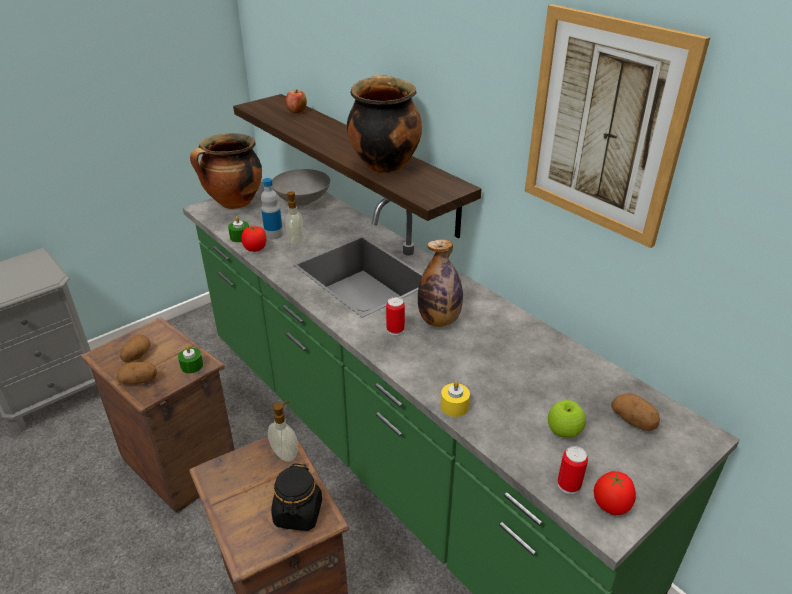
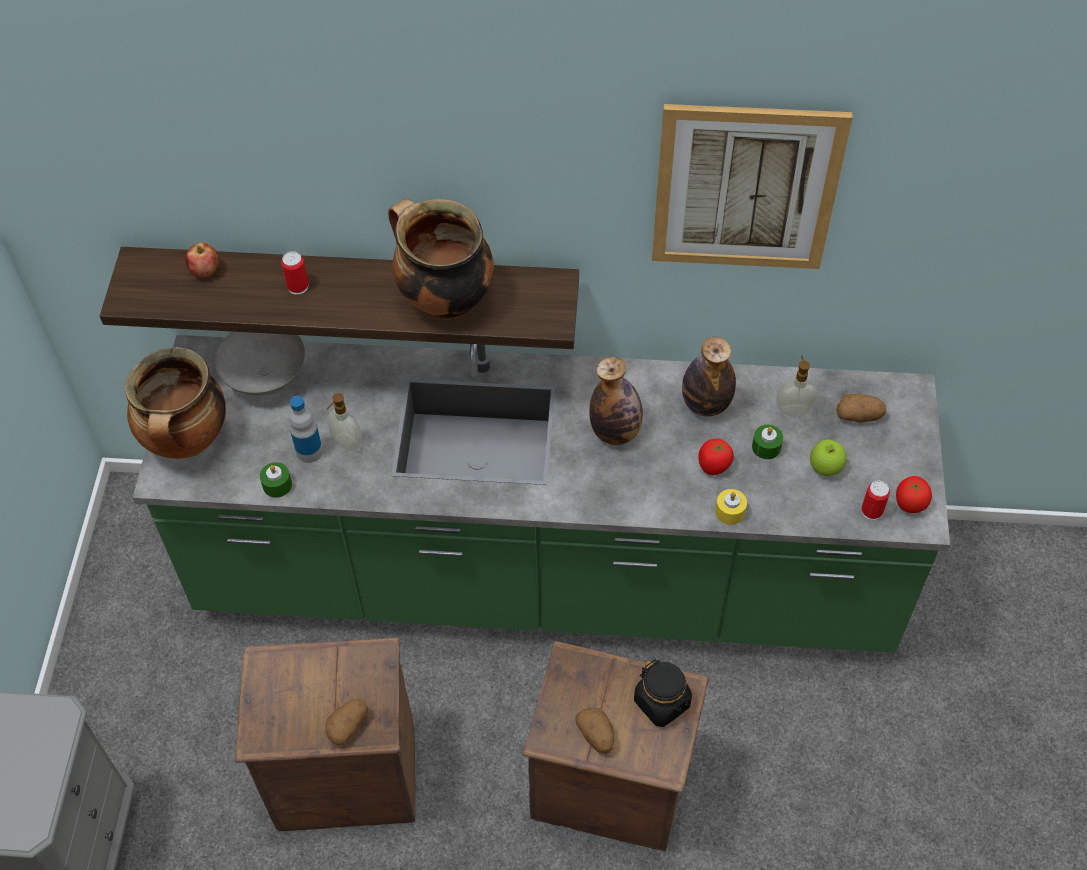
camera: 45 degrees left, 20 degrees up
(137, 356) = (300, 707): potato -> potato (596, 736)
(192, 366) = (374, 666): green candle -> green candle (766, 447)
(255, 249) = (320, 487): tomato -> tomato (713, 466)
(285, 453) = (585, 666): soap dispenser -> soap dispenser (794, 409)
(395, 330) = (593, 474): can -> can (298, 286)
(518, 343) = (705, 404): none -> bottle

